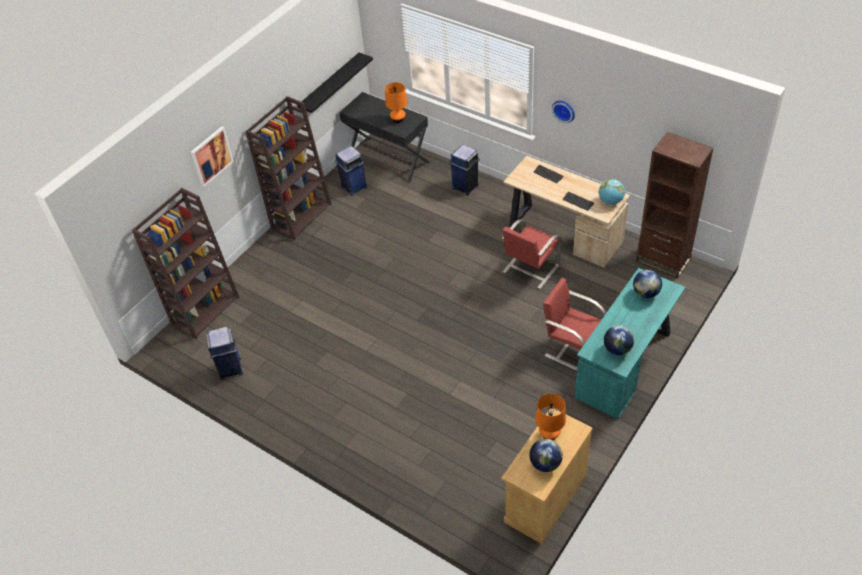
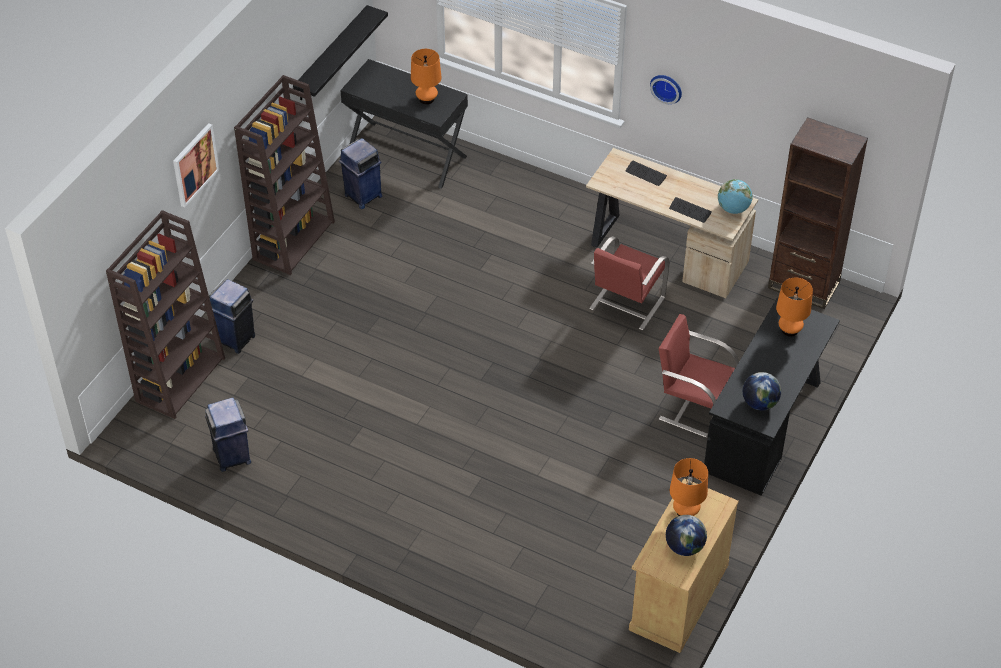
camera: 10 degrees left, 0 degrees up
(465, 186) = (522, 191): blue trash can -> blue trash can (236, 338)
(626, 364) = (766, 424): turquoise desk -> black desk
(646, 293) = (790, 330): globe -> orange table lamp

